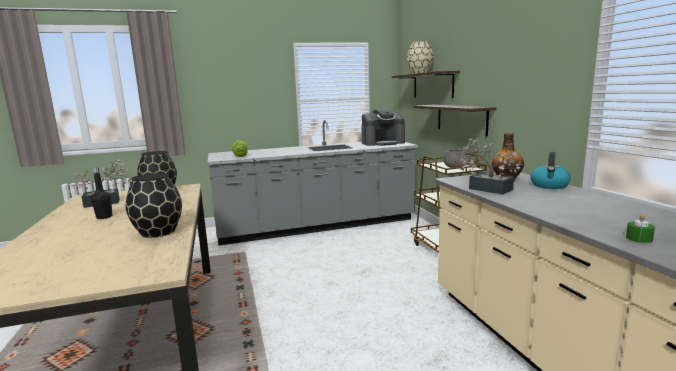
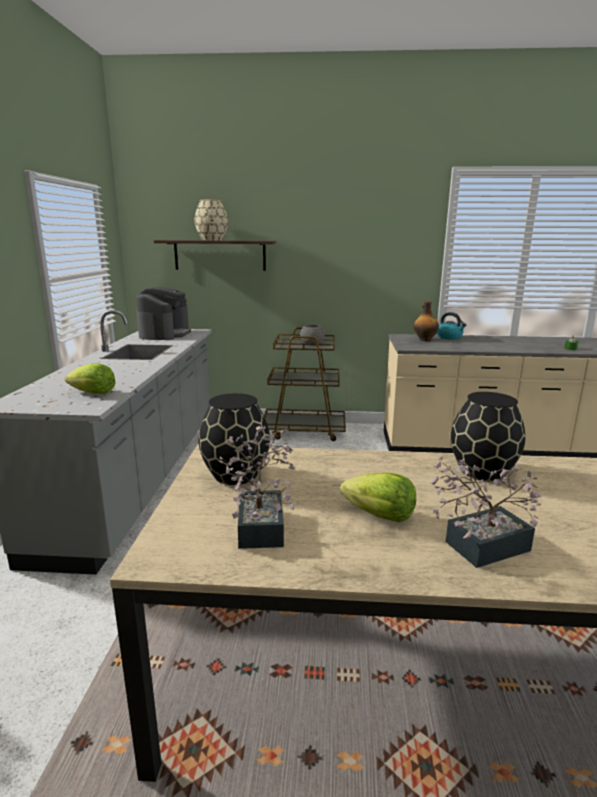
camera: 70 degrees left, 5 degrees up
(104, 217) = (380, 516): black bottle -> lettuce
(461, 119) = (282, 293): shelf -> none
(486, 188) = (447, 347): potted plant -> potted plant (479, 548)

